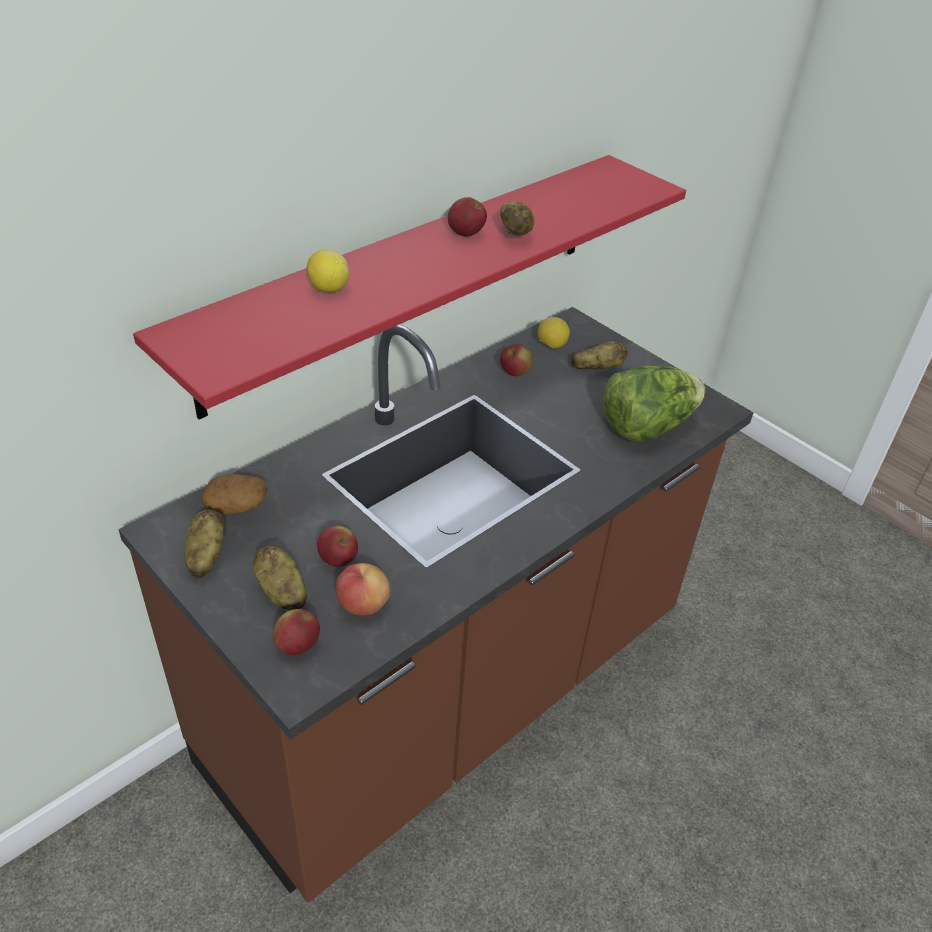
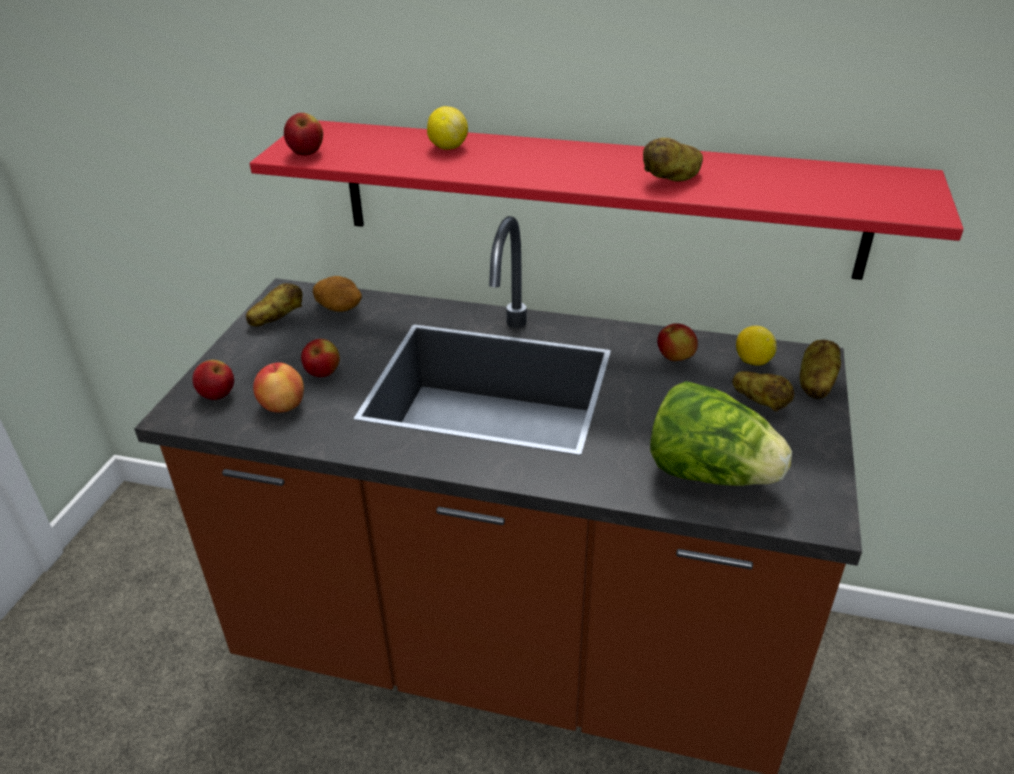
camera: 60 degrees right, 5 degrees down
(281, 591) = (267, 364): potato -> potato (815, 383)
(466, 234) = (629, 162): apple -> apple (306, 154)

